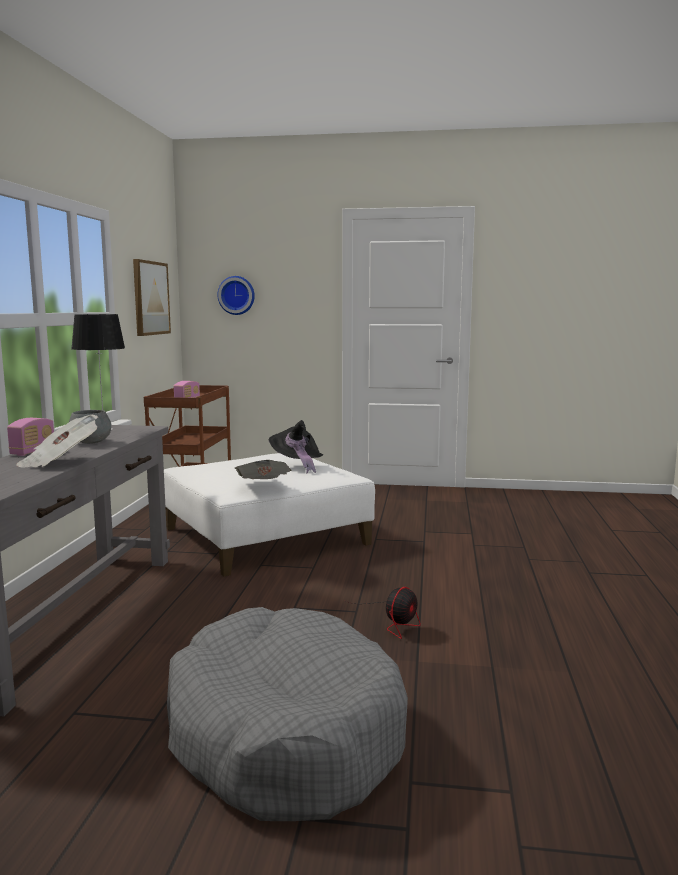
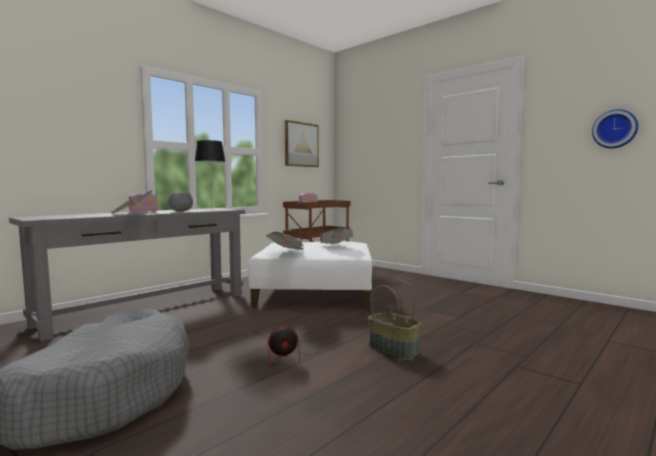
camera: 35 degrees right, 5 degrees down
(237, 295) = (362, 143): wall clock -> wall clock (614, 129)
(297, 465) = (336, 246): black hat -> newspaper
(476, 585) = (394, 349): none -> basket

